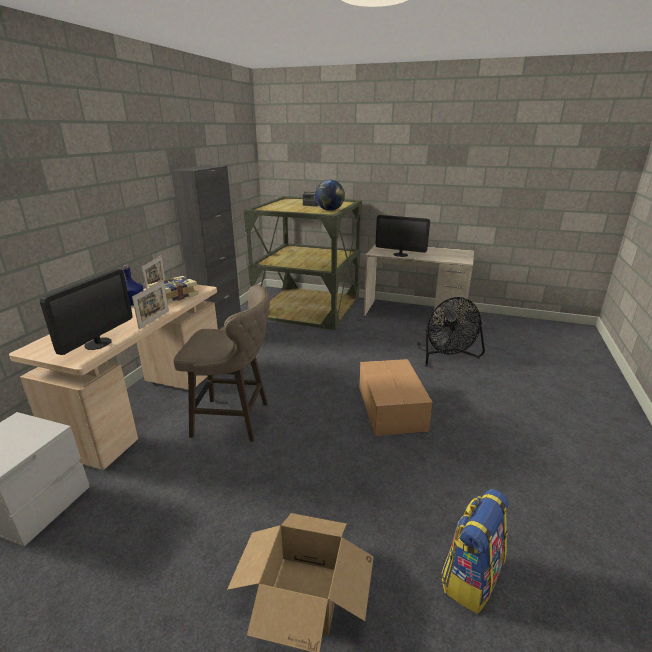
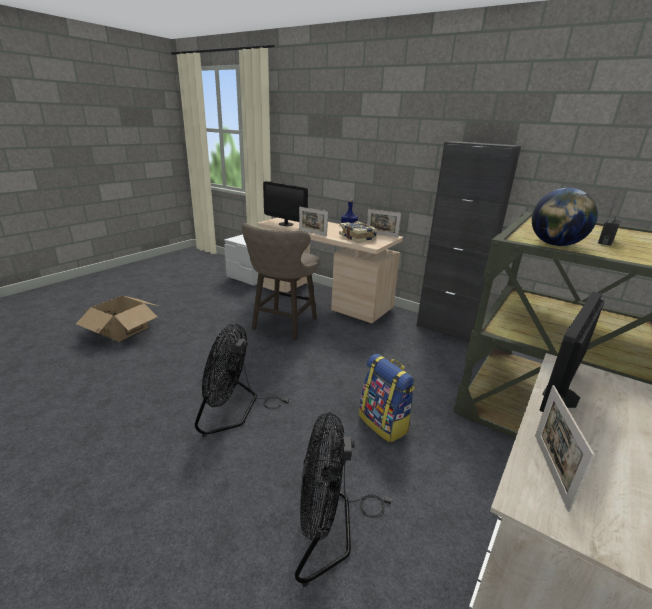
camera: 105 degrees right, 0 degrees up
(391, 407) = (239, 407): cardboard box -> black fan
(446, 258) = (550, 470): none -> picture frame
(470, 577) = (50, 383): backpack -> backpack (384, 423)

